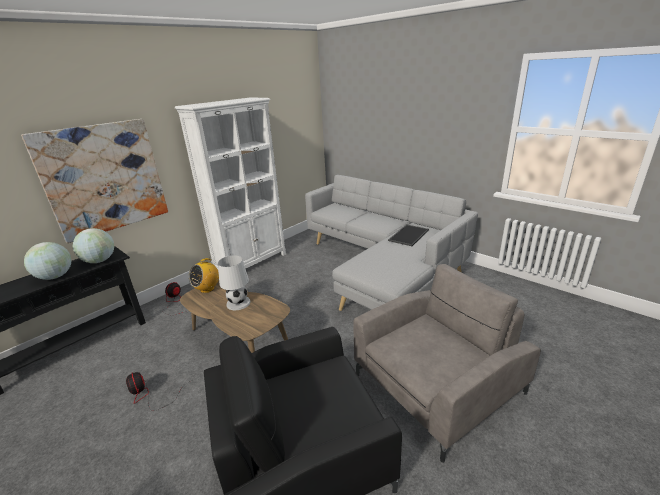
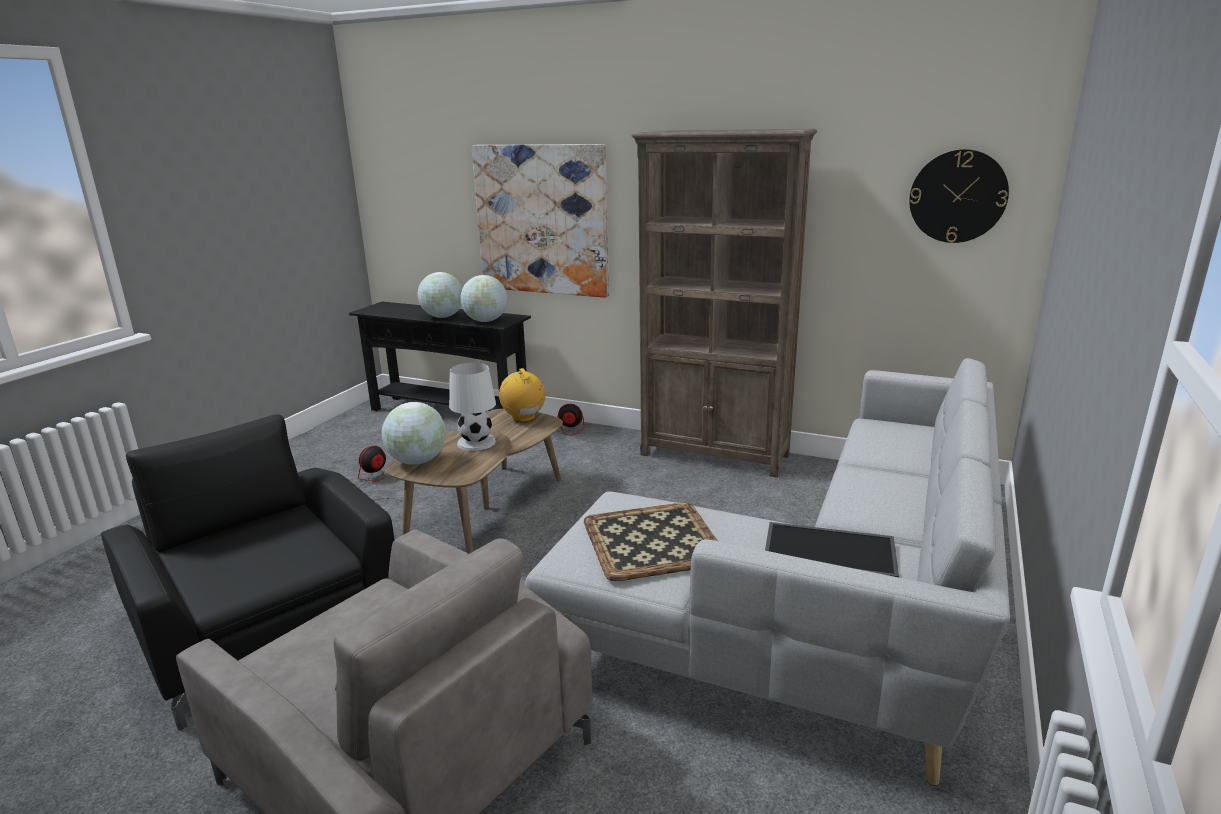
camera: 70 degrees right, 5 degrees down
(207, 289) = (524, 418): radio -> radio turned 45 degrees clockwise
(244, 326) = (417, 461): none -> globe
(252, 263) = (715, 455): white bookcase -> brown bookcase
(298, 119) = (957, 196): none -> wall clock
(388, 262) = (653, 540): none -> tray

